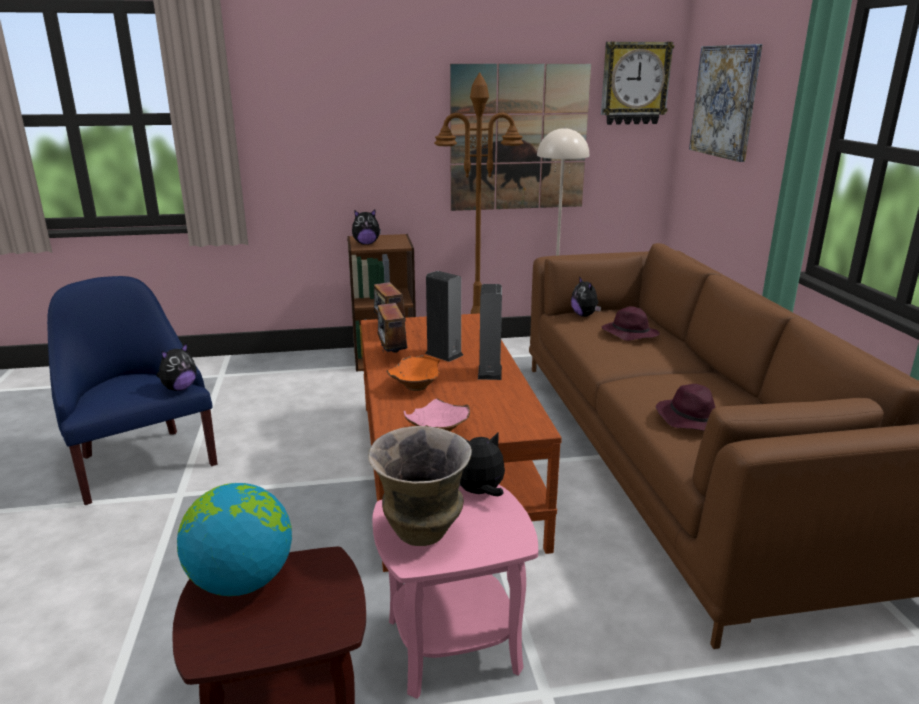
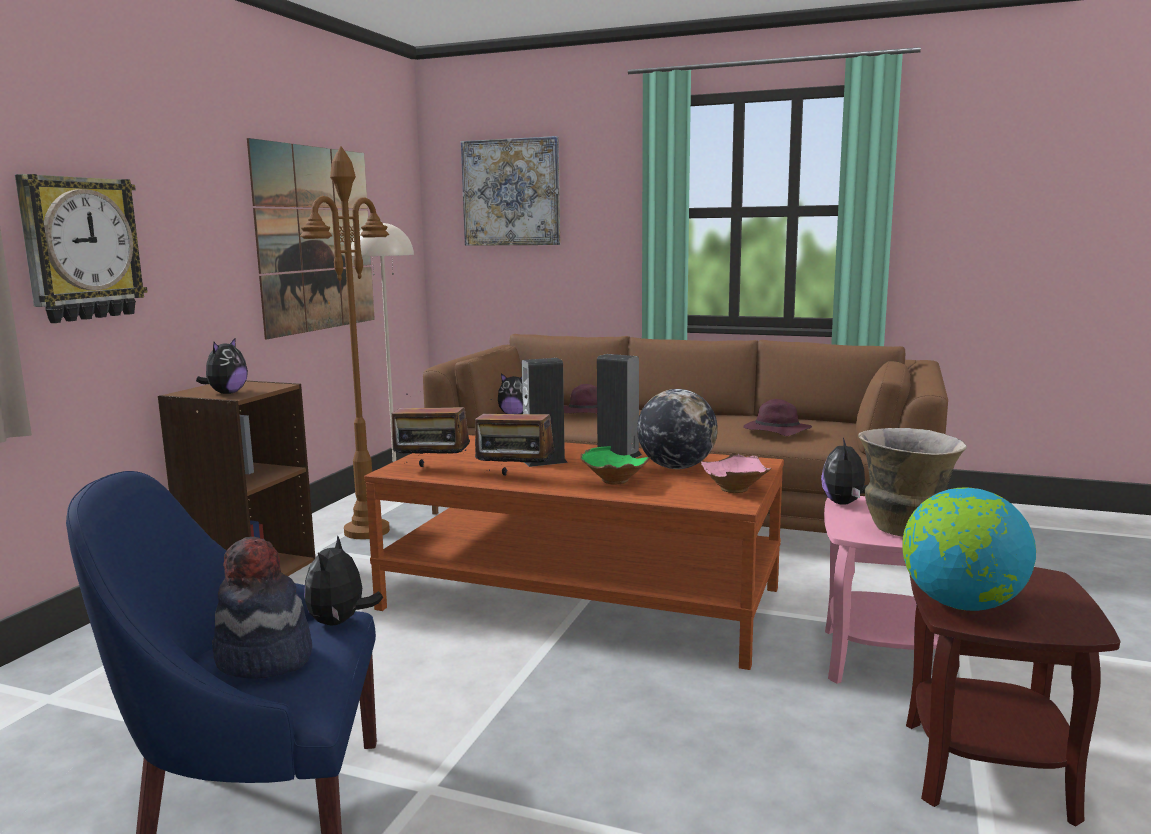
camera: 60 degrees left, 10 degrees down
(121, 386) = (264, 659): none -> hat
(179, 388) = (340, 622): plush toy -> plush toy turned 150 degrees counterclockwise
(414, 386) = (613, 481): orange bowl -> green bowl
(477, 399) = (676, 467): none -> globe
(634, 83) = (393, 178): wall clock -> wall clock (81, 249)

